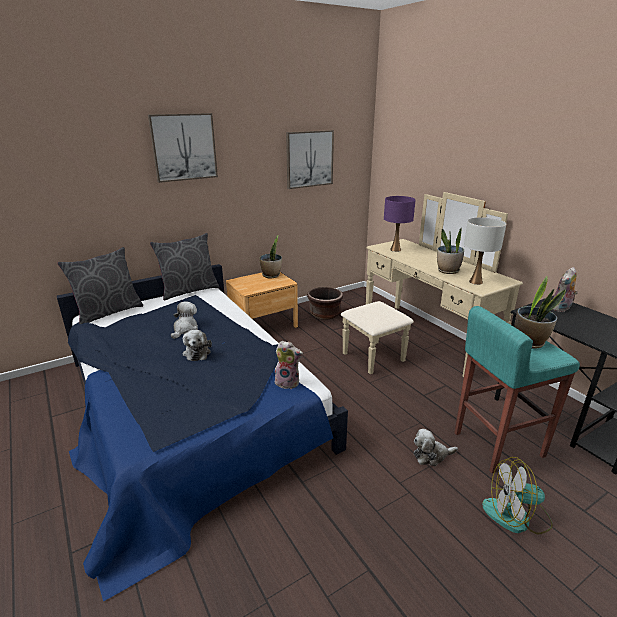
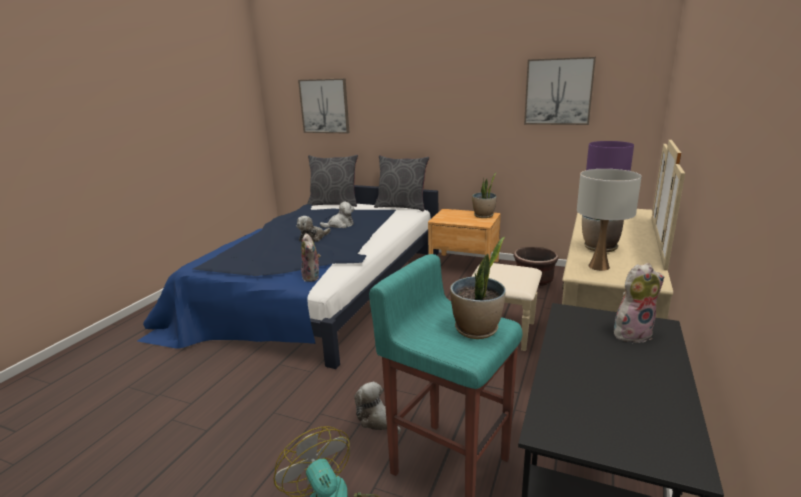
camera: 55 degrees right, 5 degrees down
(184, 147) = (417, 73): picture -> picture (324, 106)
(561, 309) = (632, 333): plush toy -> plush toy turned 150 degrees clockwise

